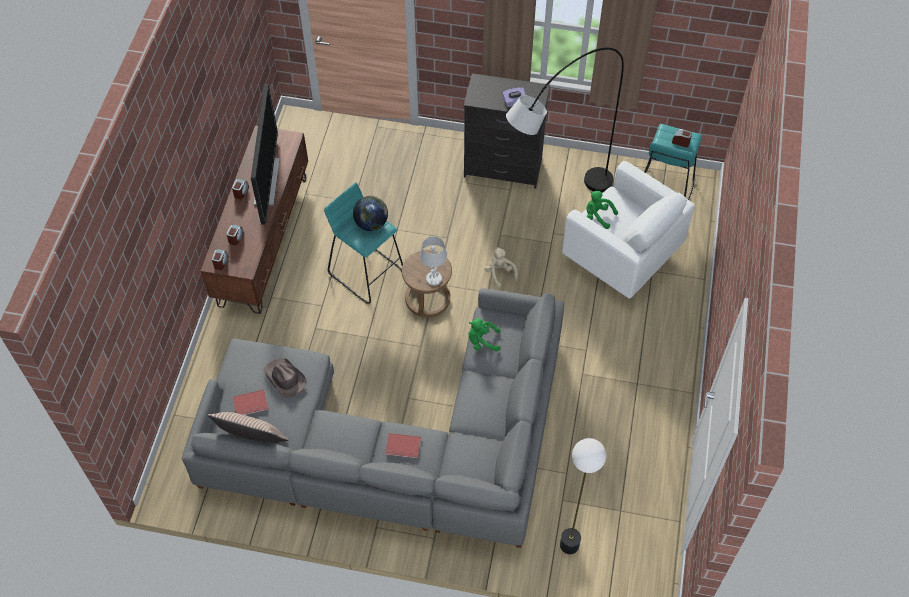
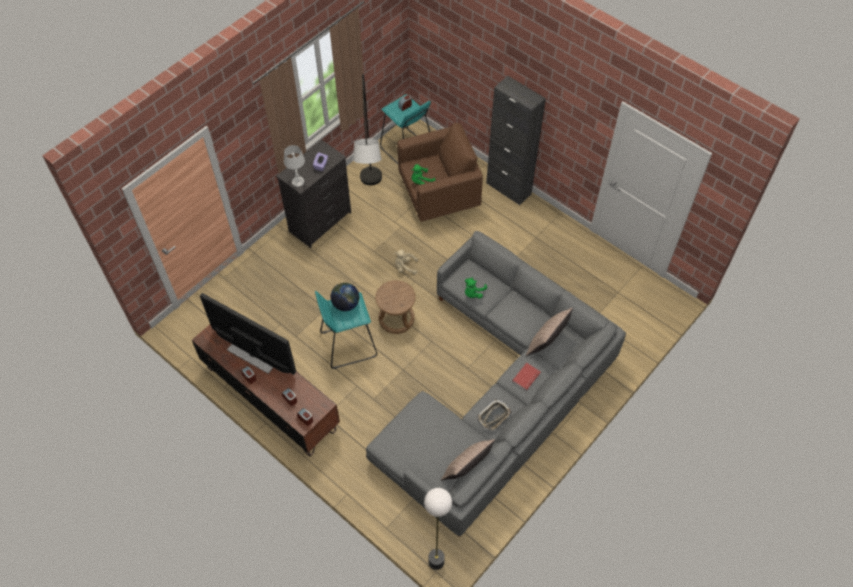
camera: 60 degrees left, 0 degrees up
(251, 405) = (436, 457): red book -> none
(285, 379) = (428, 425): brown hat -> none
(333, 437) = (494, 416): none -> tray
(434, 278) = (405, 295): white table lamp -> white table lamp (298, 182)
(464, 448) = (546, 343): none -> pillow
(569, 544) = (626, 331): floor lamp -> floor lamp (436, 562)
(621, 257) = (439, 196): white armchair -> brown armchair
(687, 321) = (508, 188): none -> black cabinet

